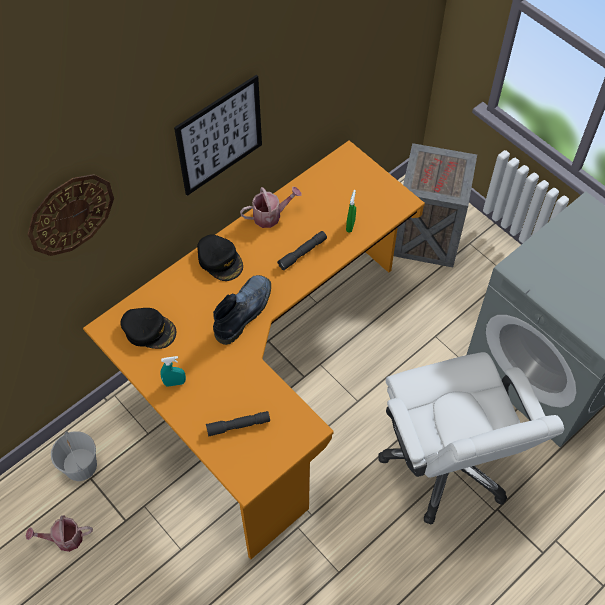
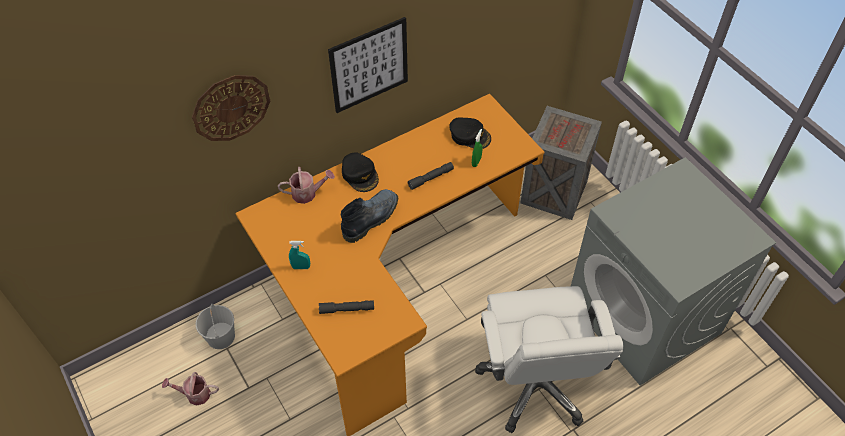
camera: 10 degrees right, 5 degrees down
(149, 330) = (289, 222): black cap -> black cap (470, 136)
(271, 216) = (410, 145): watering can -> watering can (307, 193)

